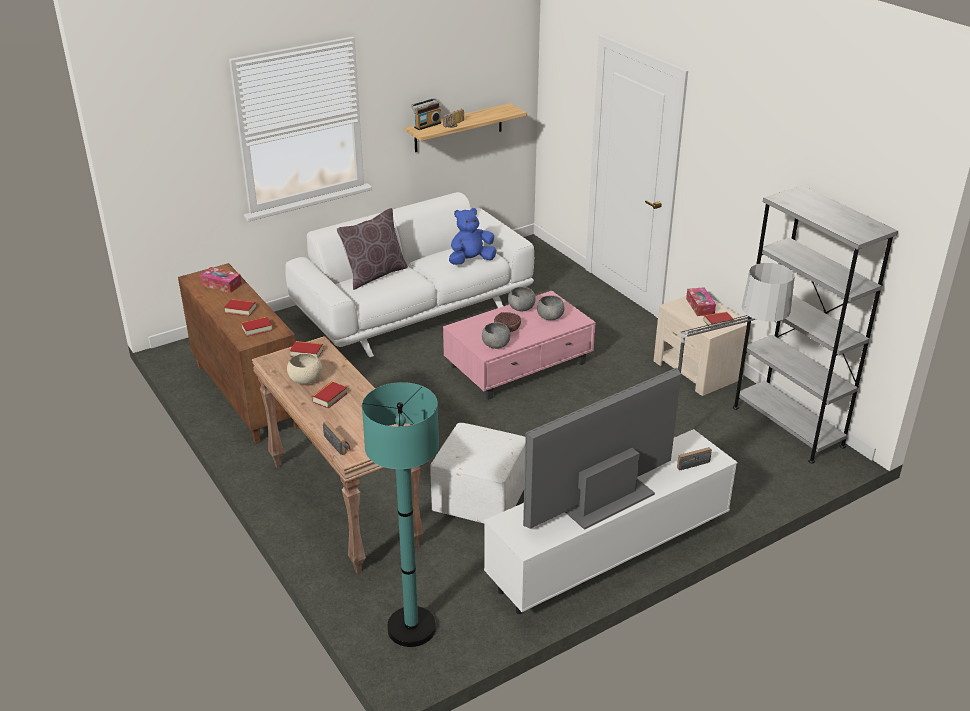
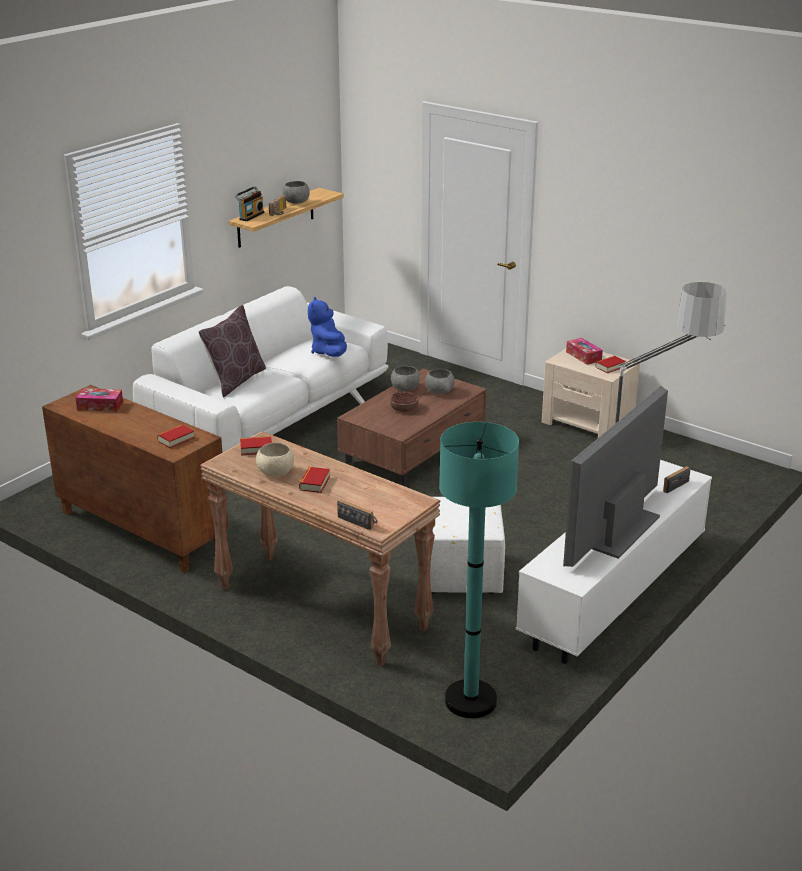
camera: 20 degrees left, 5 degrees down
(240, 310) = (142, 425): book -> none
(471, 261) = (329, 352): blue plush toy -> blue plush toy turned 45 degrees counterclockwise
(496, 345) = (404, 424): grey bowl -> grey bowl (296, 202)
(519, 365) = (414, 448): pink coffee table -> brown coffee table
(787, 426) = (700, 455): grey bookcase -> none

